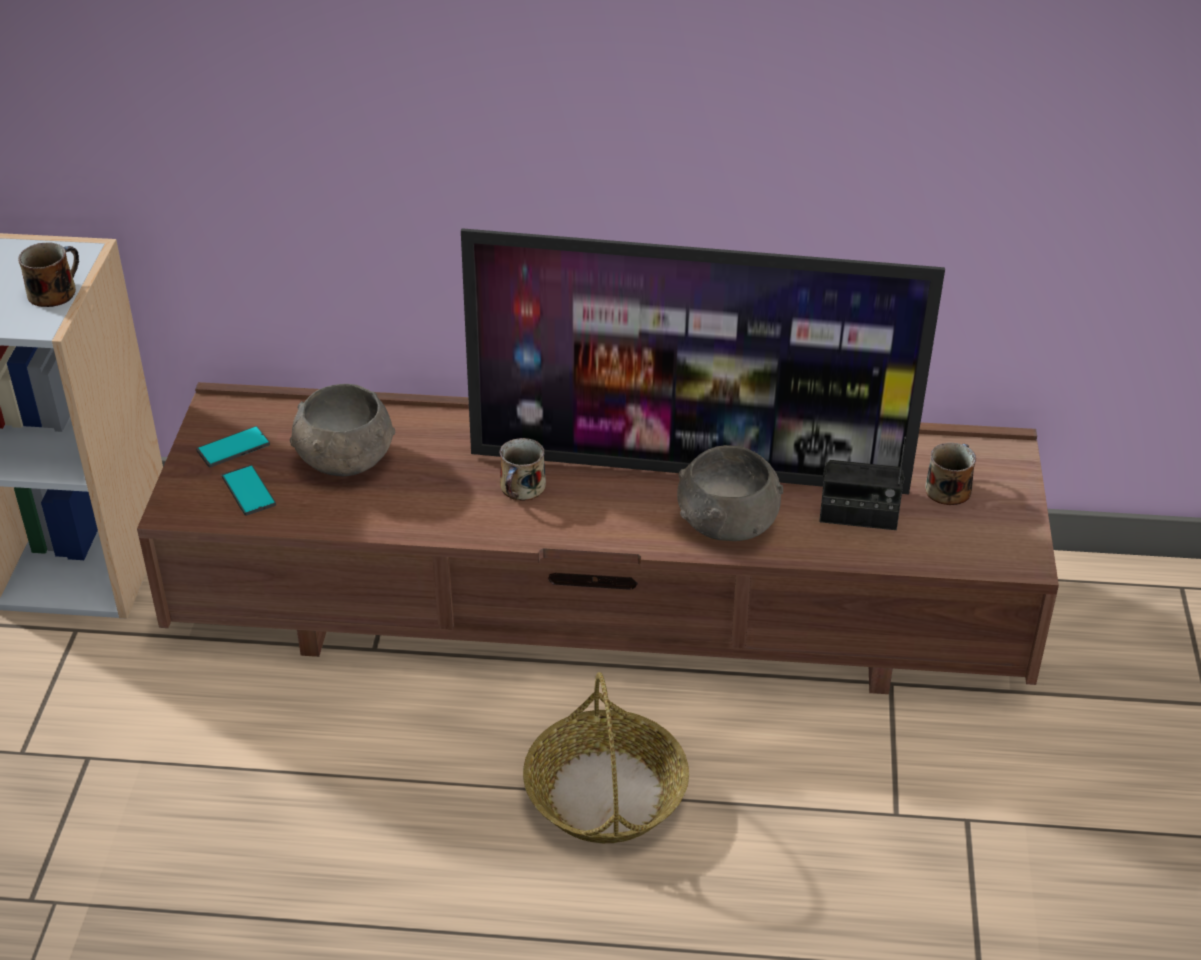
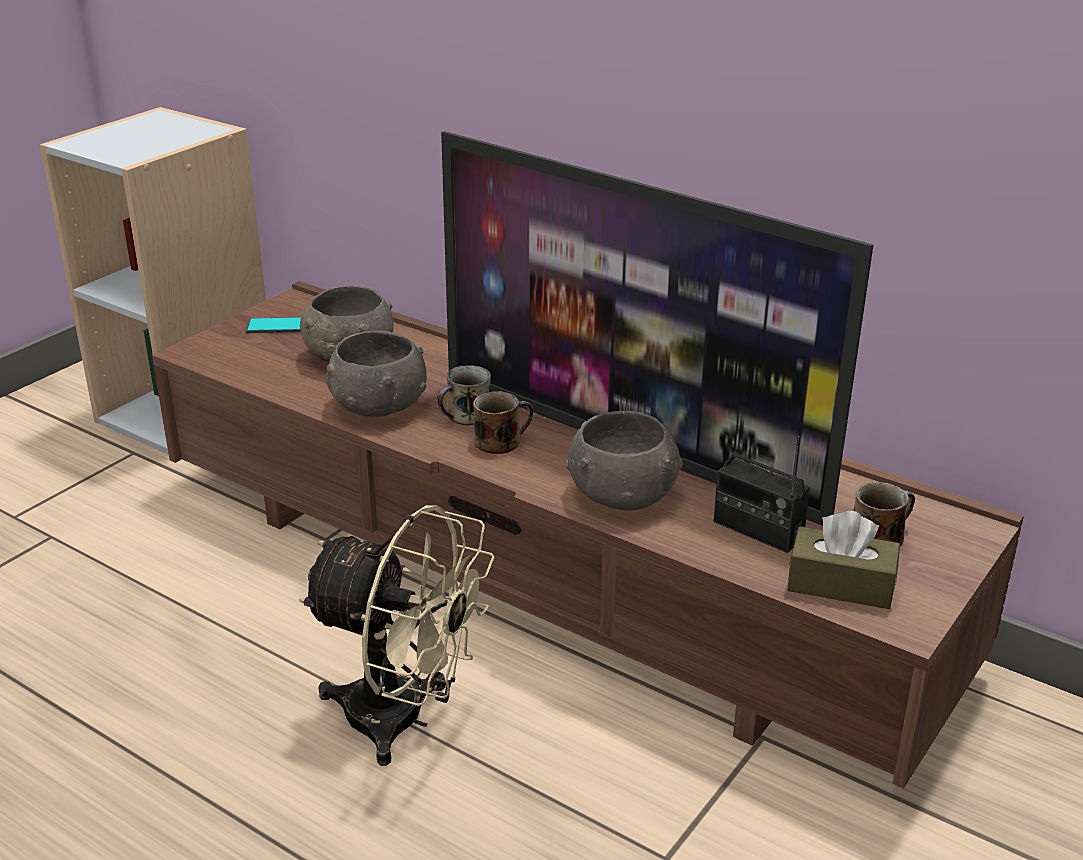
camera: 30 degrees right, 10 degrees down
(54, 291) = (162, 144): mug -> mug (500, 440)
(248, 491) = (255, 355): phone -> none
(430, 507) = (378, 405): none -> grey bowl
(605, 793) = (404, 720): basket -> beige fan
(955, 544) = (841, 585): none -> brown tissue box

